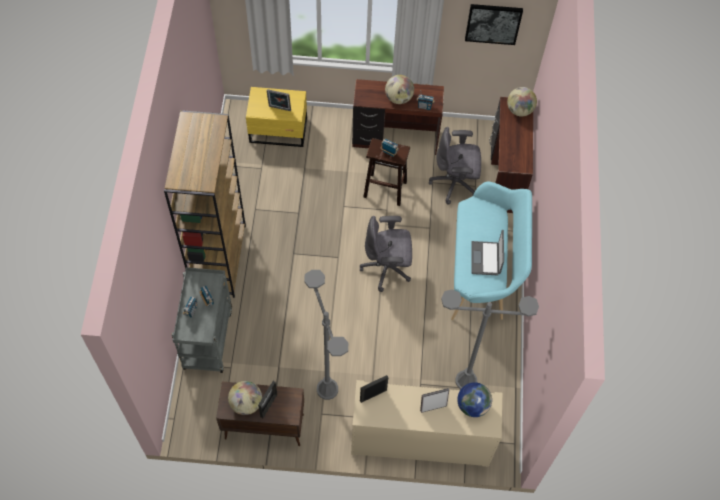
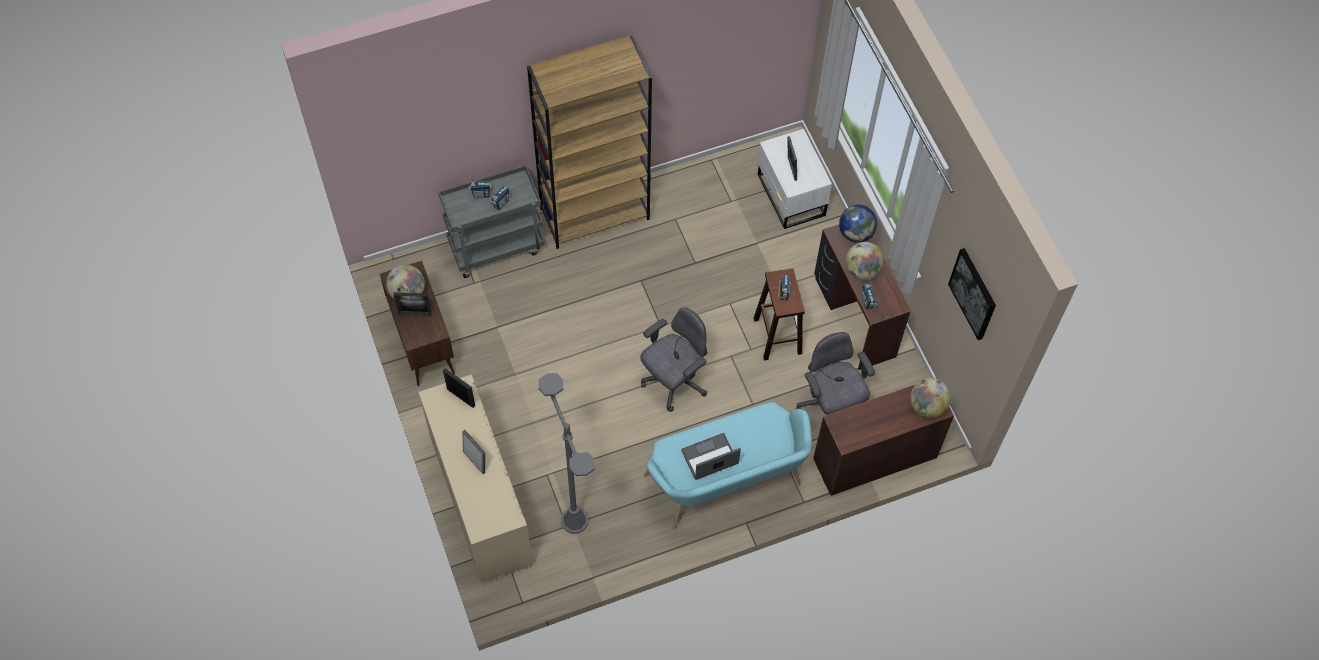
camera: 65 degrees right, 0 degrees up
(279, 131) = (790, 196): yellow nightstand -> white nightstand
(327, 389) = (495, 384): grey floor lamp -> none
(387, 268) = (674, 381): grey office chair -> grey office chair turned 75 degrees clockwise
(472, 405) = (496, 500): globe -> globe (856, 233)

